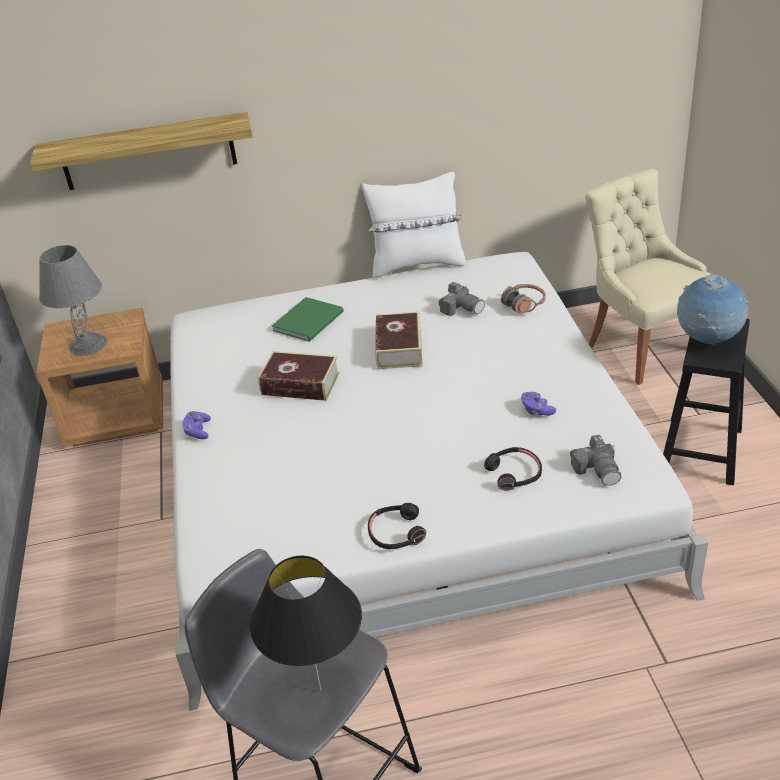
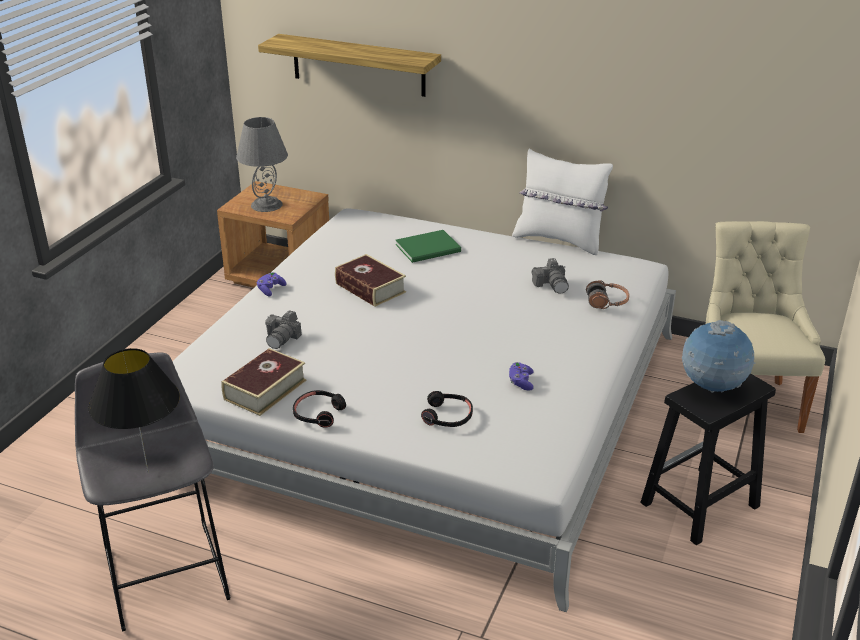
camera: 30 degrees right, 5 degrees down
(399, 348) = (469, 293): book -> book (265, 390)
(598, 470) = (514, 444): camera -> camera (282, 338)

